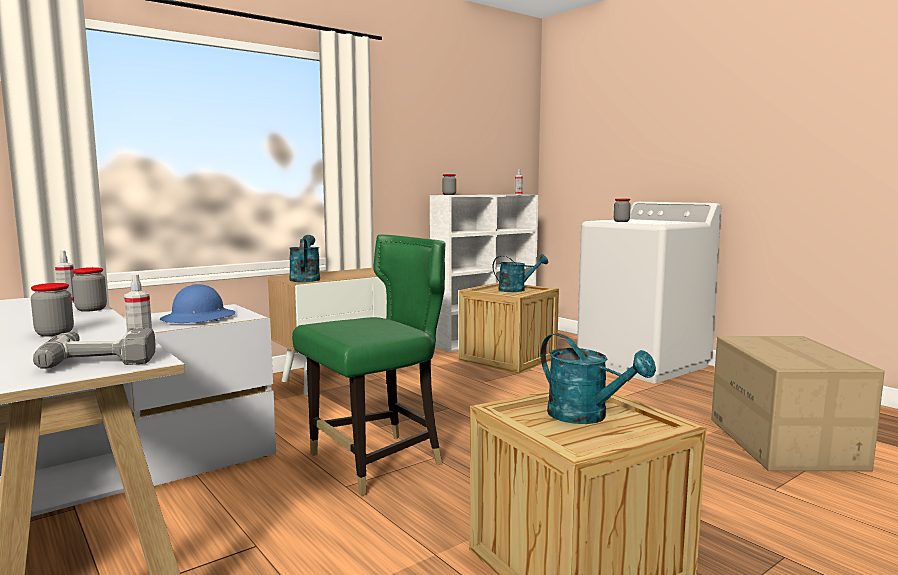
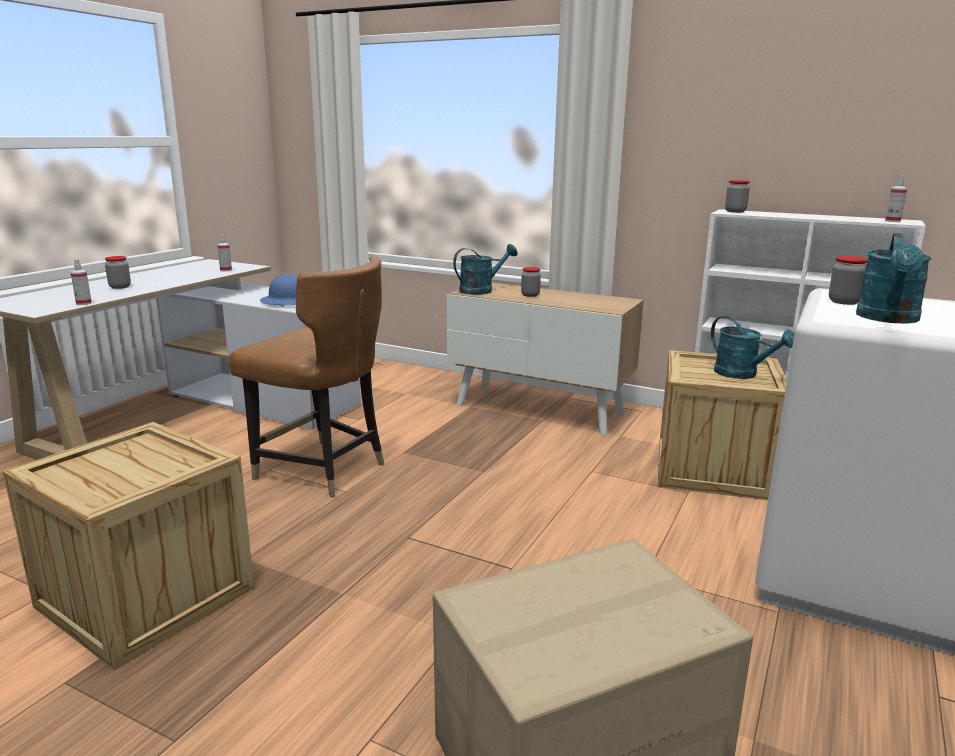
camera: 65 degrees right, 10 degrees up
(91, 309) = (200, 278): jar -> jar (530, 295)
(102, 357) = (51, 304): power drill -> none
(377, 462) = (322, 469): green chair -> brown chair
(586, 417) = (134, 468): turquoise watering can -> turquoise watering can (888, 319)

